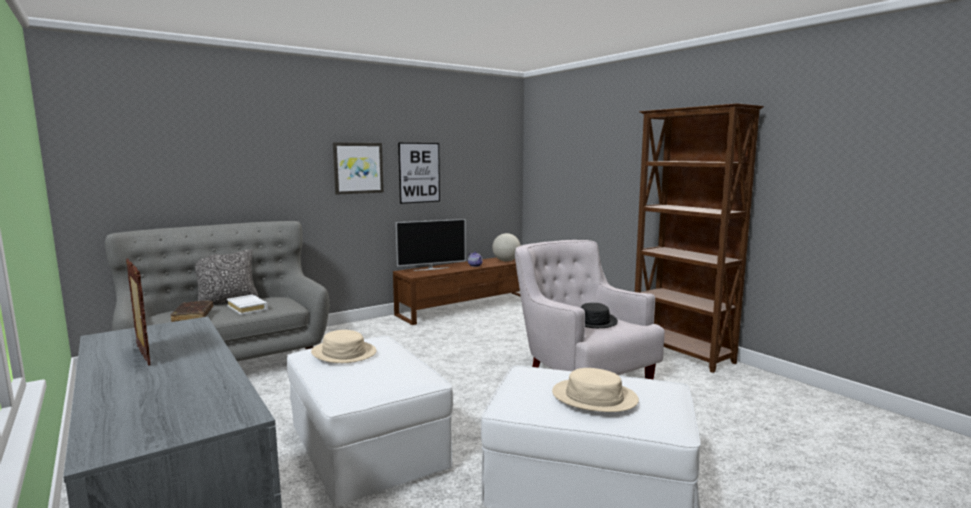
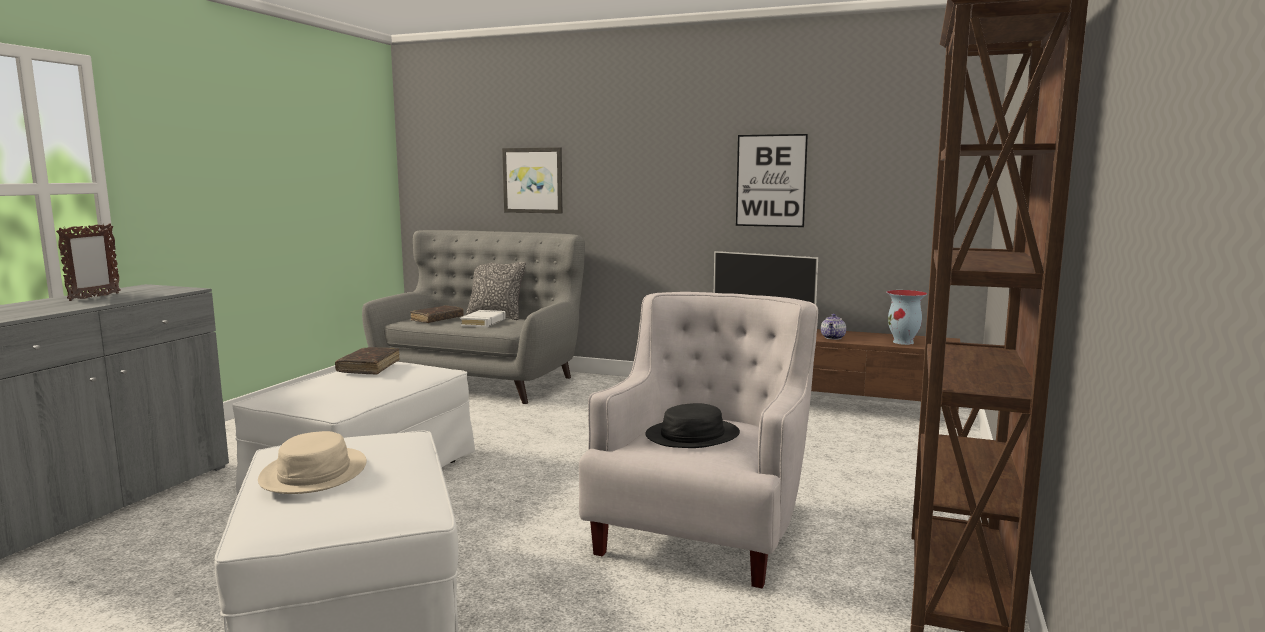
camera: 55 degrees right, 0 degrees up
(343, 353) = (369, 367): beige hat -> brown book
(358, 168) = (677, 172): picture -> picture (533, 180)
(506, 261) = (904, 342): globe -> vase

